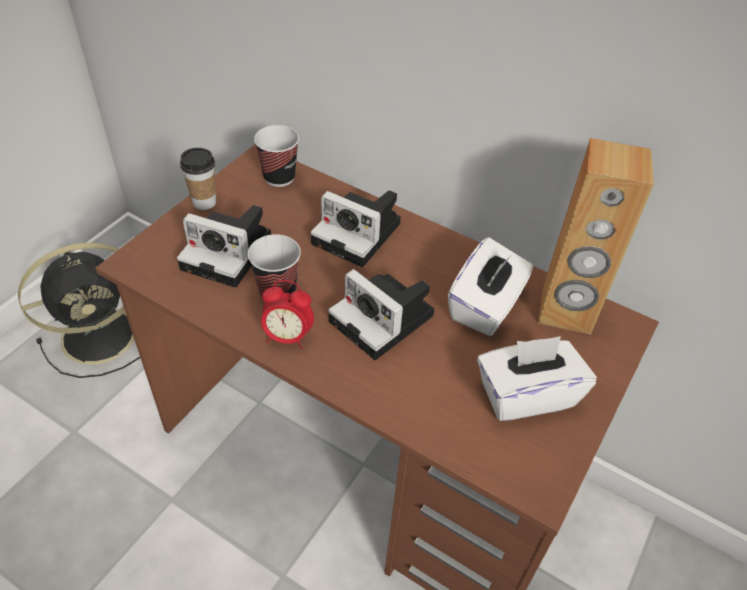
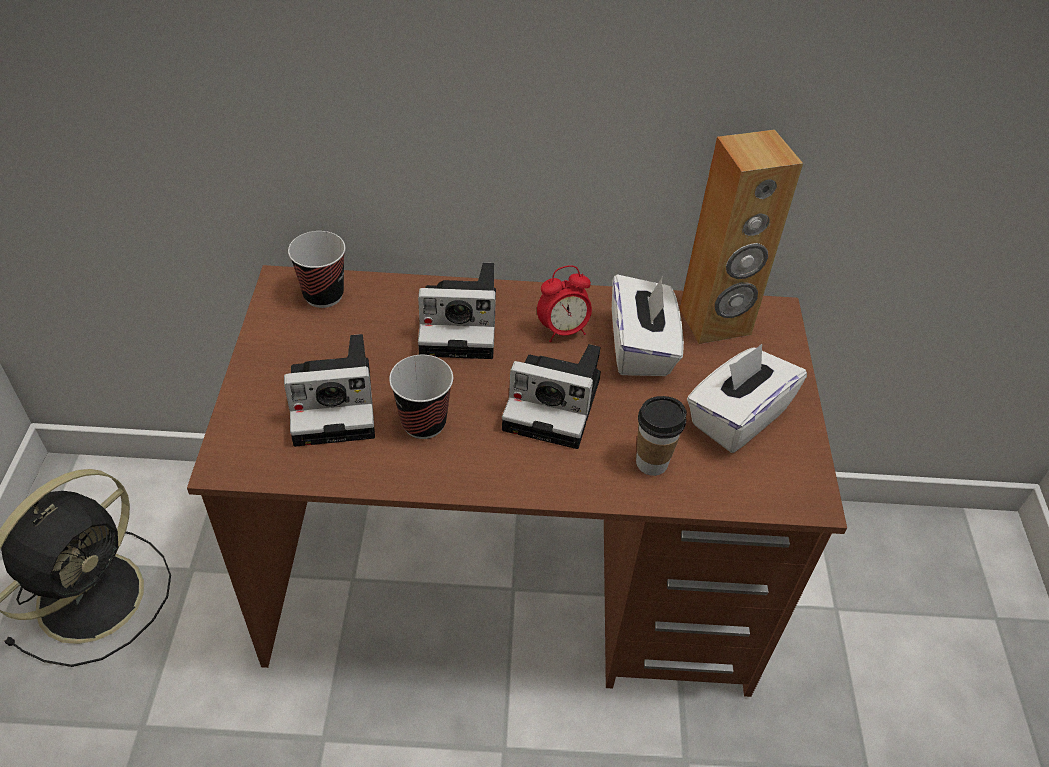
camera: 30 degrees left, 0 degrees up
(204, 202) = (258, 358): cup -> cup (651, 463)
(287, 337) = (472, 466): alarm clock -> alarm clock (563, 331)

